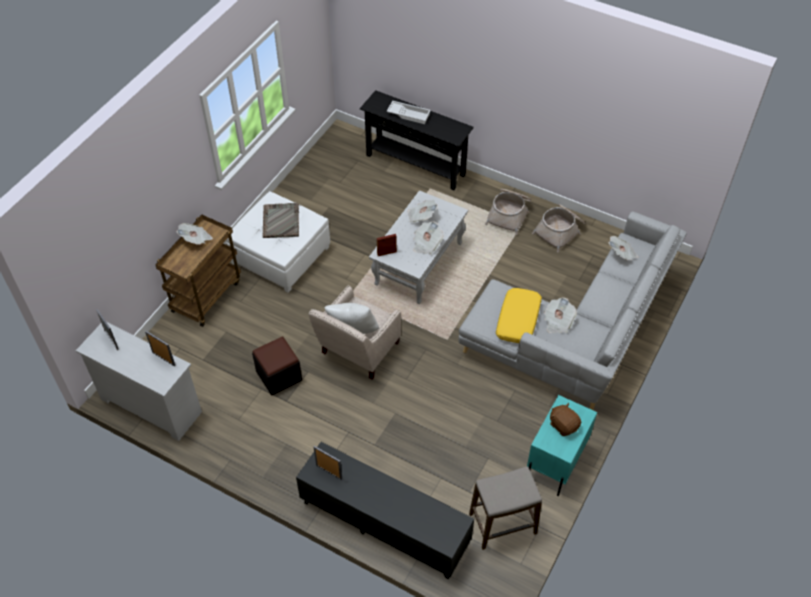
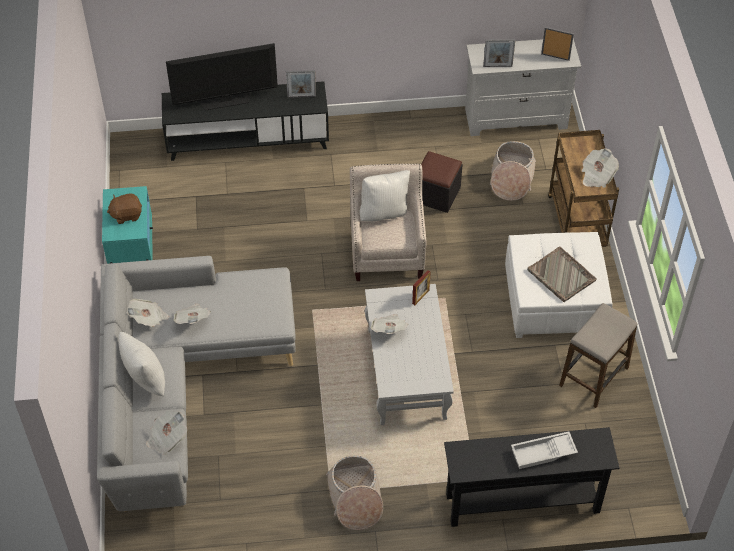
camera: 145 degrees right, 0 degrees up
(398, 510) = (225, 100): none -> television
(421, 216) = (422, 359): newspaper -> newspaper (148, 319)
(502, 523) = (151, 188): stool -> stool (594, 377)
(518, 320) = (233, 301): yellow pillow -> none
(560, 231) = (279, 511): basket -> basket (511, 178)
(563, 425) = (126, 215): brown plush toy -> brown plush toy turned 150 degrees clockwise
(617, 297) = (145, 381): none -> white pillow

